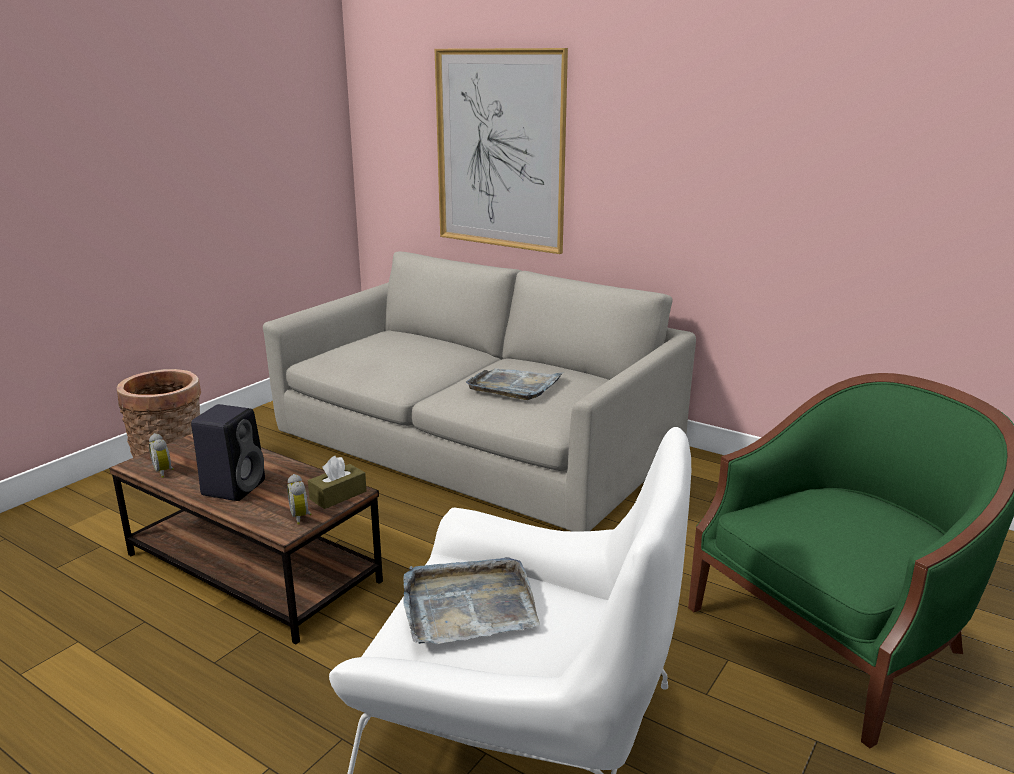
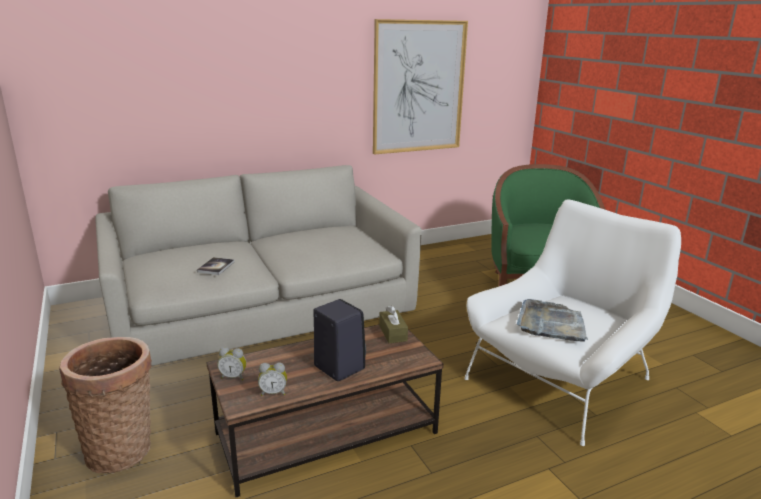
camera: 60 degrees left, 0 degrees up
(301, 517) = (410, 350): alarm clock -> alarm clock (233, 377)
(390, 362) = (216, 267): none -> book
(500, 150) = (192, 87): picture -> picture (419, 87)
(515, 386) = (320, 245): grey tray -> none

